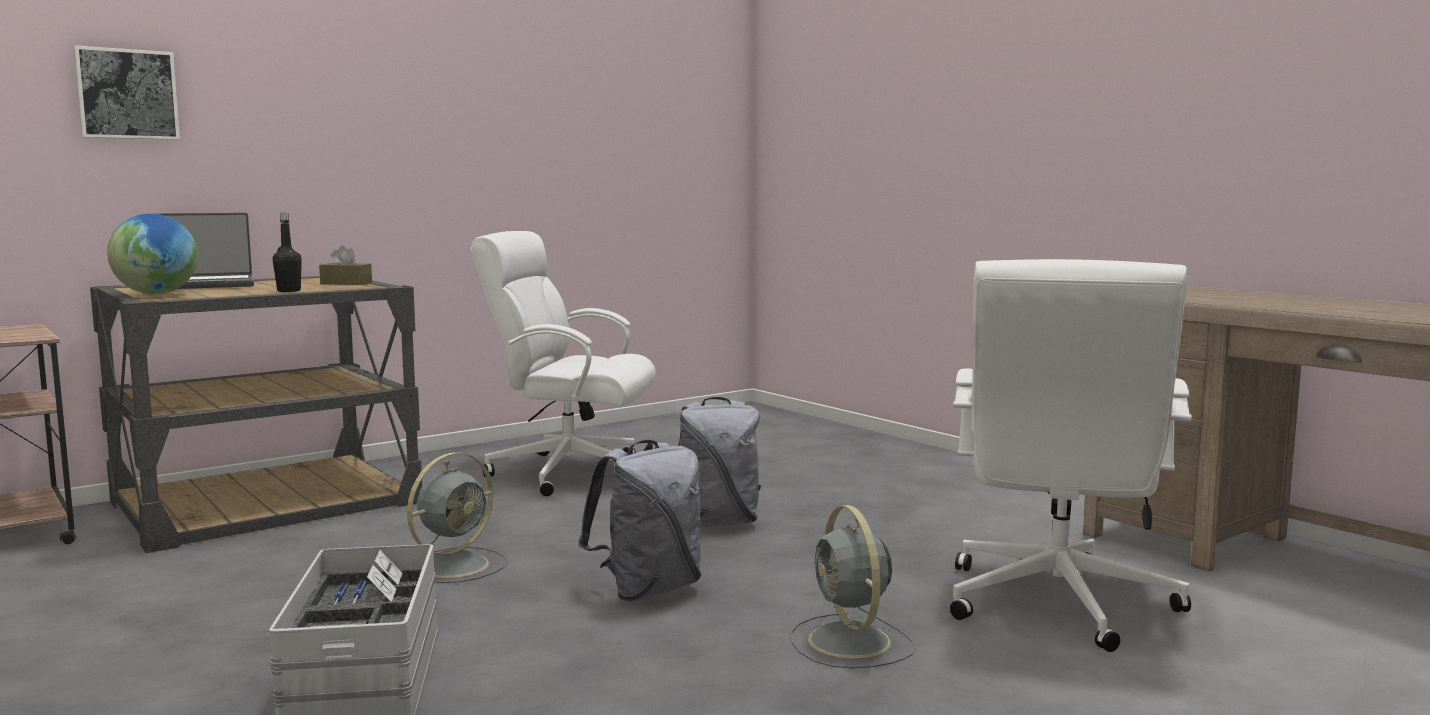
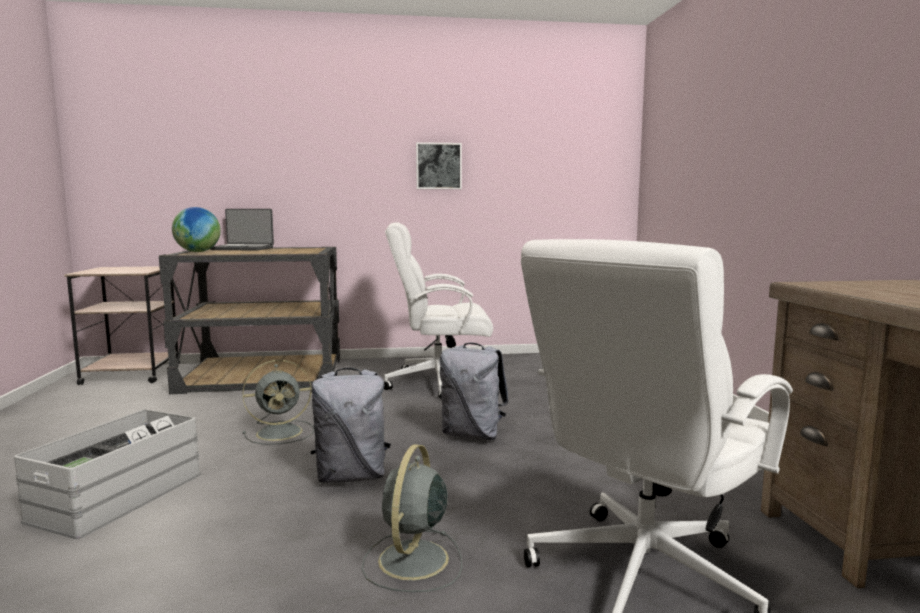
camera: 30 degrees right, 0 degrees up
(127, 94) = (217, 143): picture -> picture (438, 166)
(289, 291) = (258, 253): black bottle -> none
(346, 283) = (307, 250): brown tissue box -> none
(570, 472) = (438, 383): white office chair -> white office chair turned 45 degrees counterclockwise

